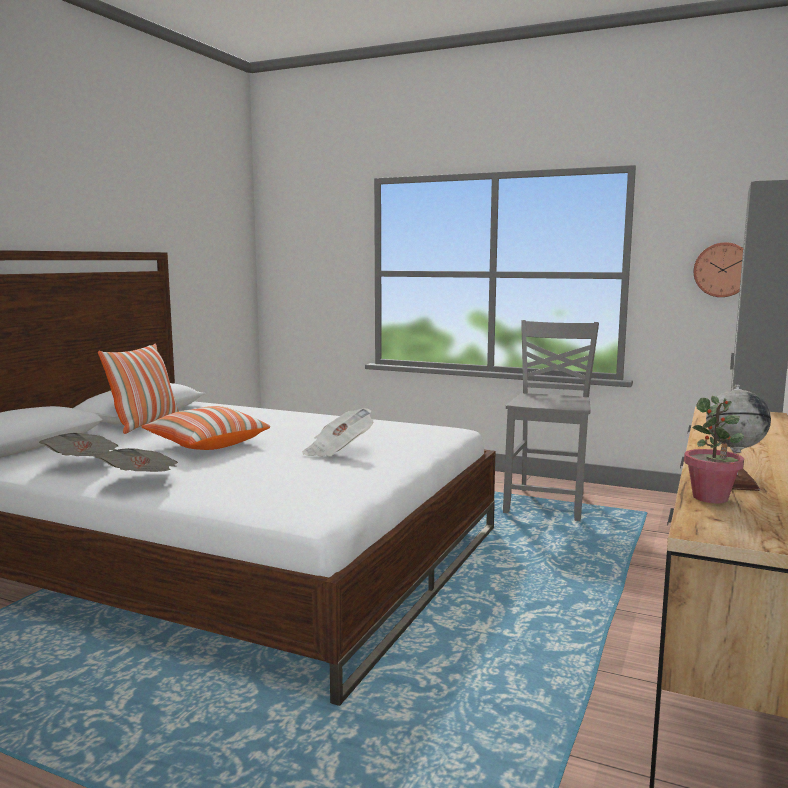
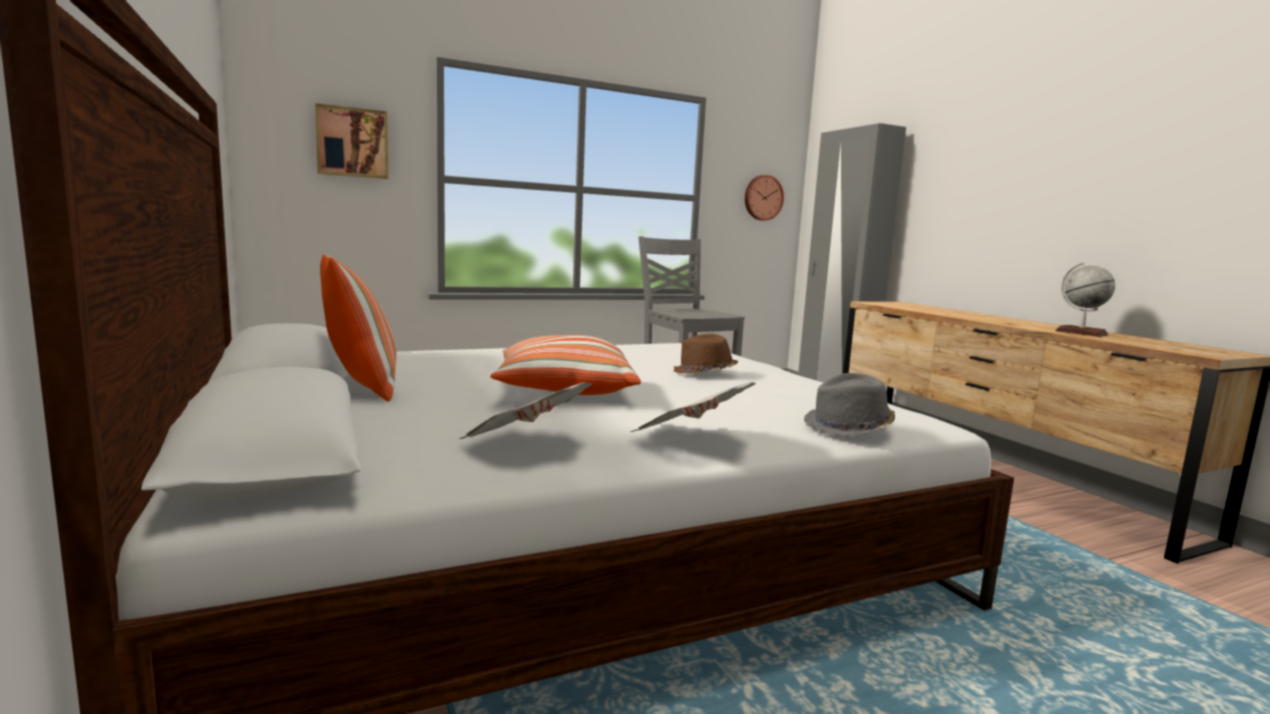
camera: 50 degrees left, 0 degrees up
(235, 501) = (849, 427): none -> grey hat
(321, 251) = (352, 142): none -> picture
(338, 451) = (704, 373): newspaper -> brown hat
(710, 498) = (1123, 341): potted plant -> none

